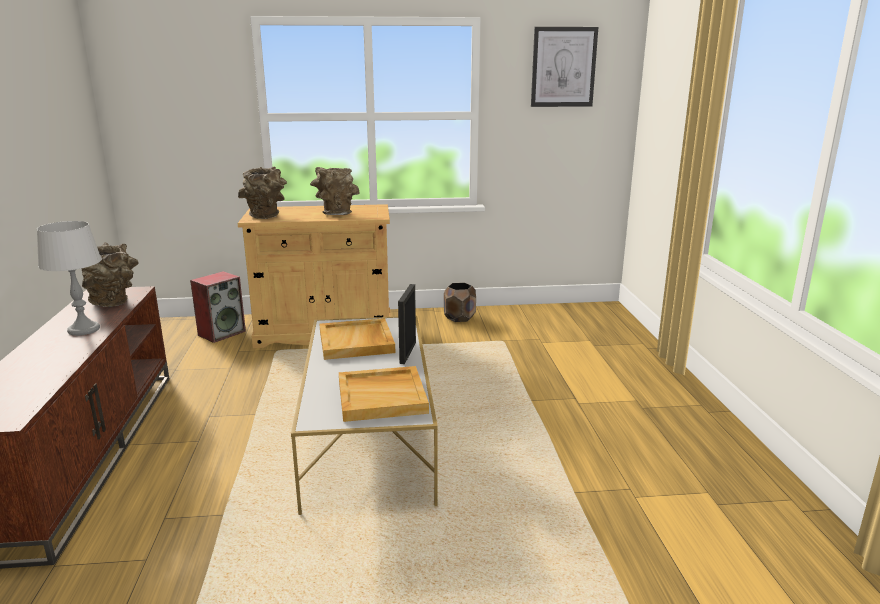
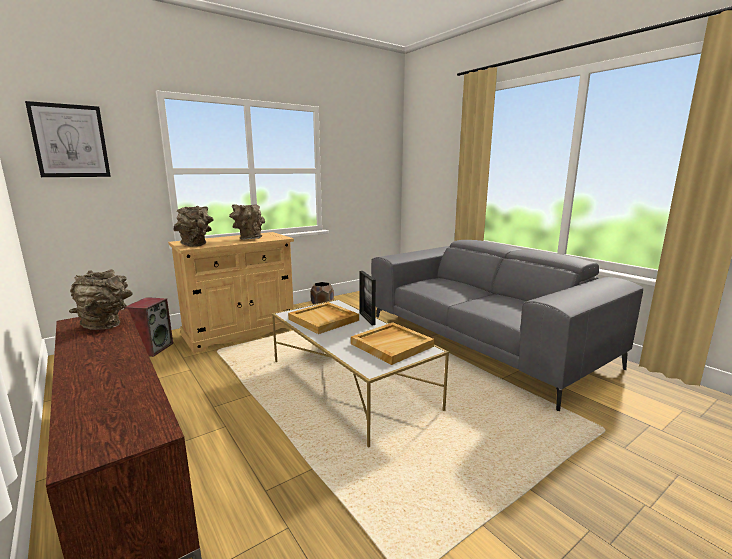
camera: 30 degrees left, 5 degrees down
(83, 330) = (110, 349): grey table lamp -> none
(563, 67) = (365, 141): picture -> picture (70, 141)
(622, 431) = (483, 343): none -> grey sofa

